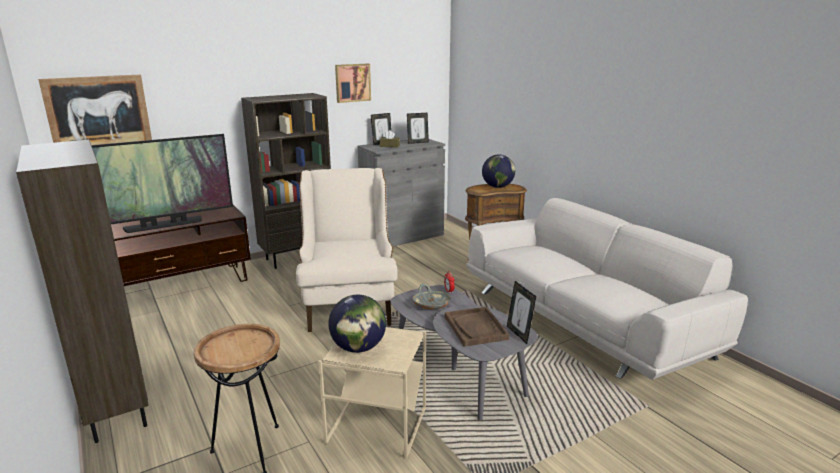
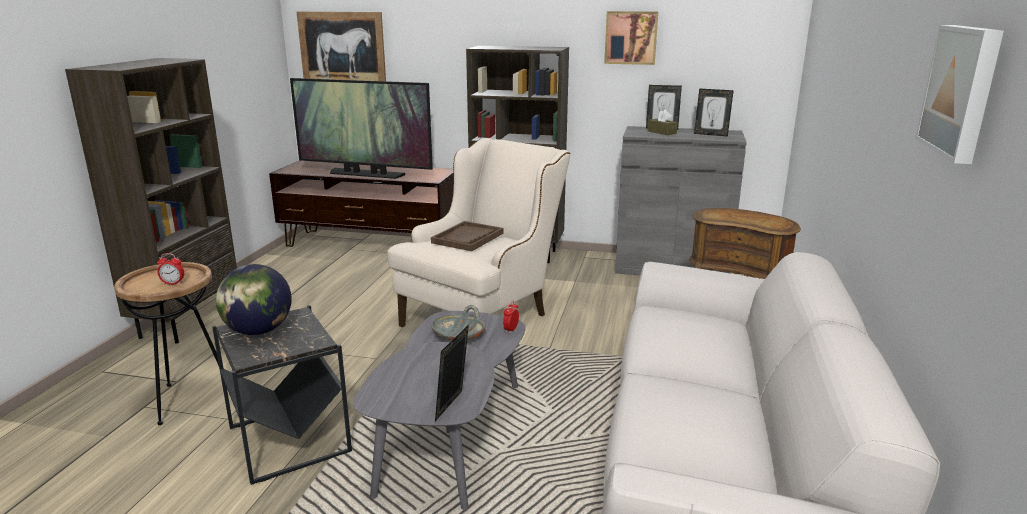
camera: 45 degrees right, 0 degrees up
(252, 344) = (173, 283): none -> alarm clock
(376, 425) = (290, 439): beige side table -> black side table
(475, 328) = (426, 375): brown tray -> brown tray (468, 238)
(498, 187) = (753, 217): globe -> none
(691, 106) = (963, 91): none -> picture

